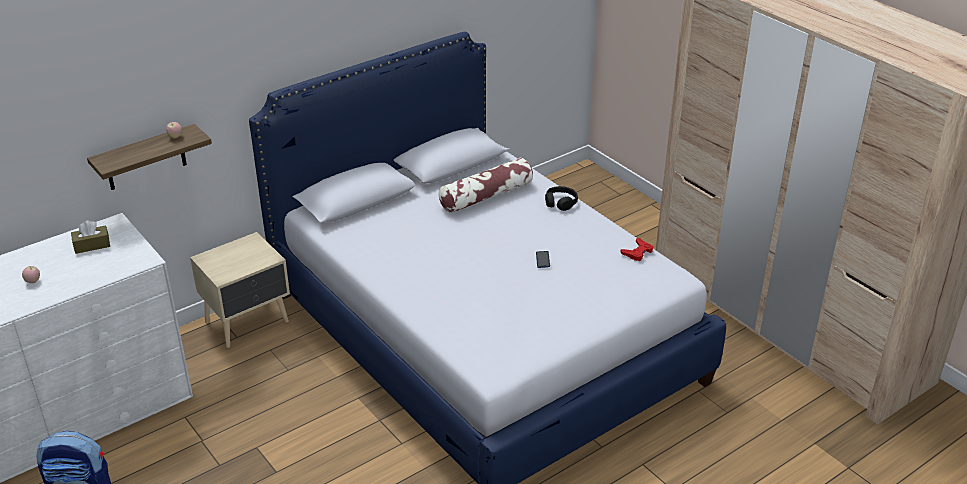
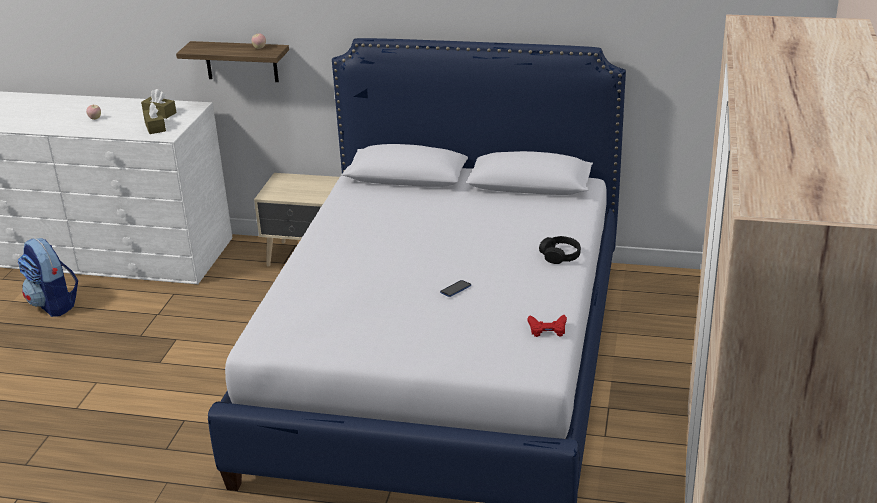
camera: 50 degrees right, 5 degrees down
(117, 259) = (155, 127): none -> brown tissue box
(486, 196) = (508, 220): pillow -> none

